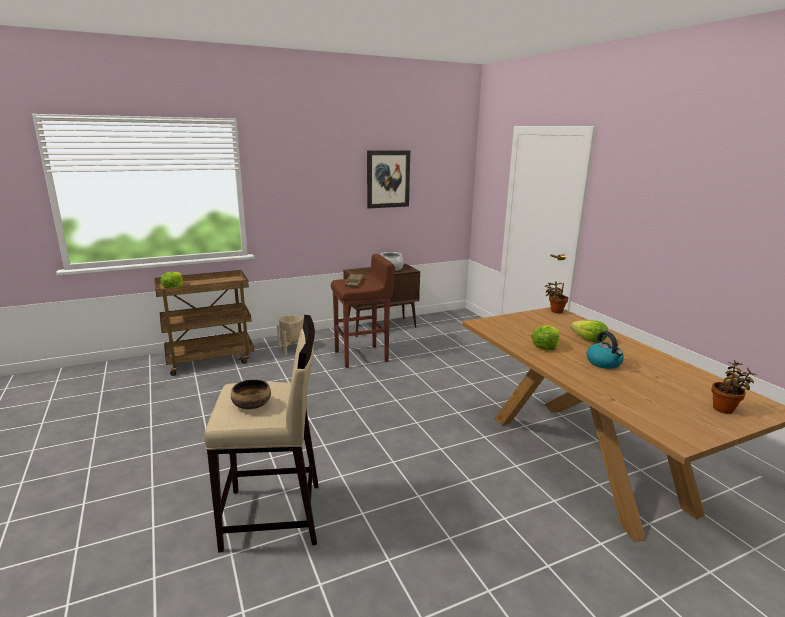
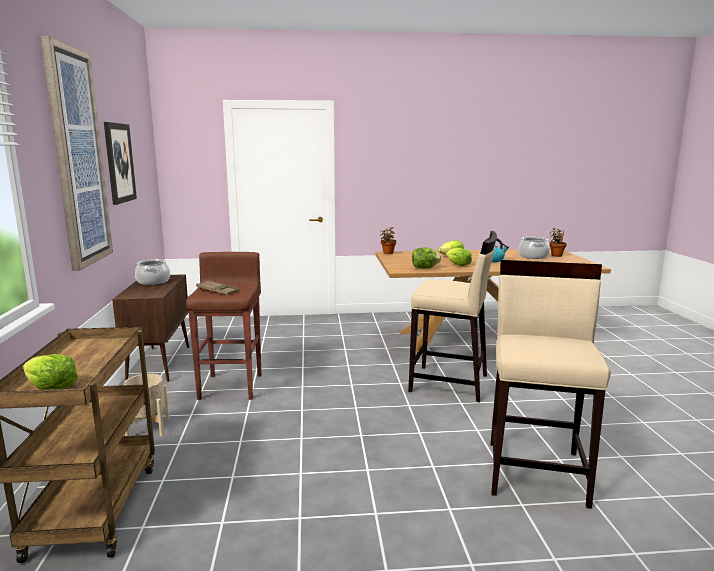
camera: 70 degrees left, 5 degrees down
(251, 404) = (560, 346): bowl -> none
(318, 175) = (77, 158): none -> picture
(434, 450) = (450, 383): none -> beige stool
(504, 332) = (424, 268): none -> lettuce
(679, 390) = (533, 256): none -> cooking pot

